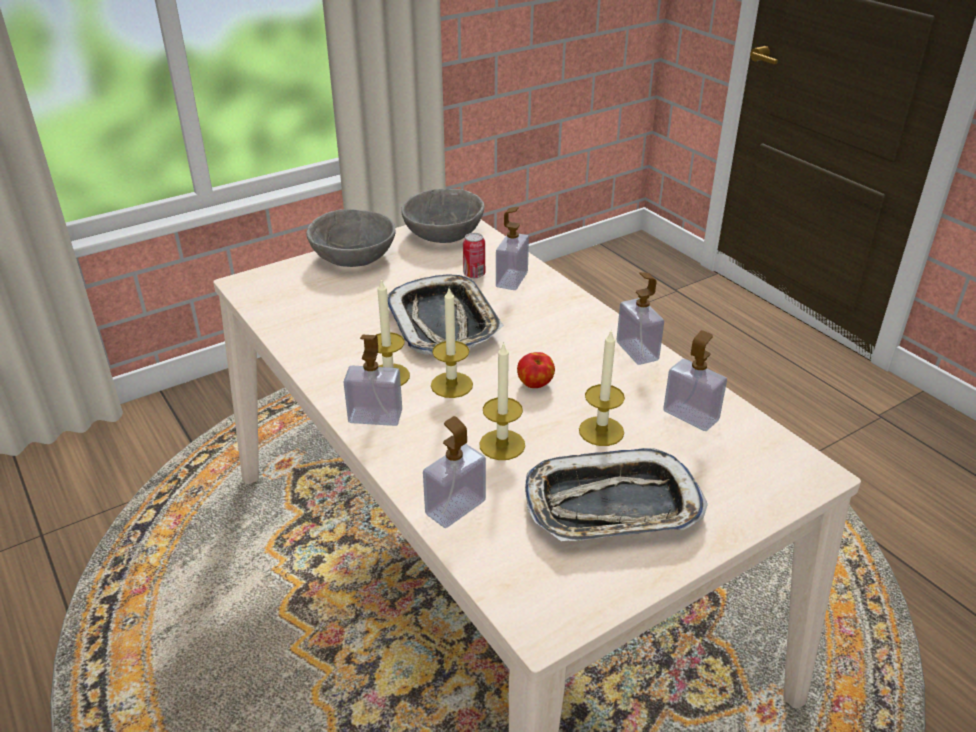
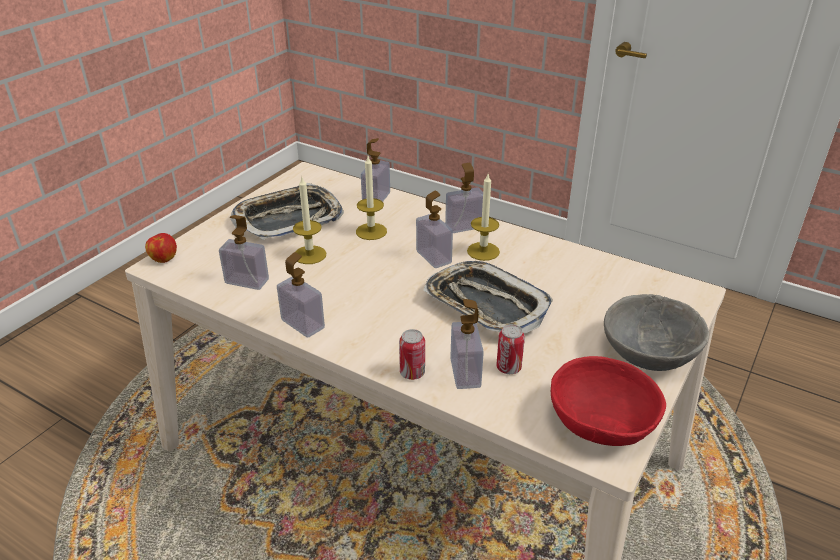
camera: 155 degrees right, 0 degrees up
(444, 234) = (600, 422): grey bowl -> red bowl
(451, 385) = (433, 257): candle -> soap dispenser
(535, 384) = (373, 273): apple -> apple (163, 259)
(555, 289) = (412, 373): none -> can

